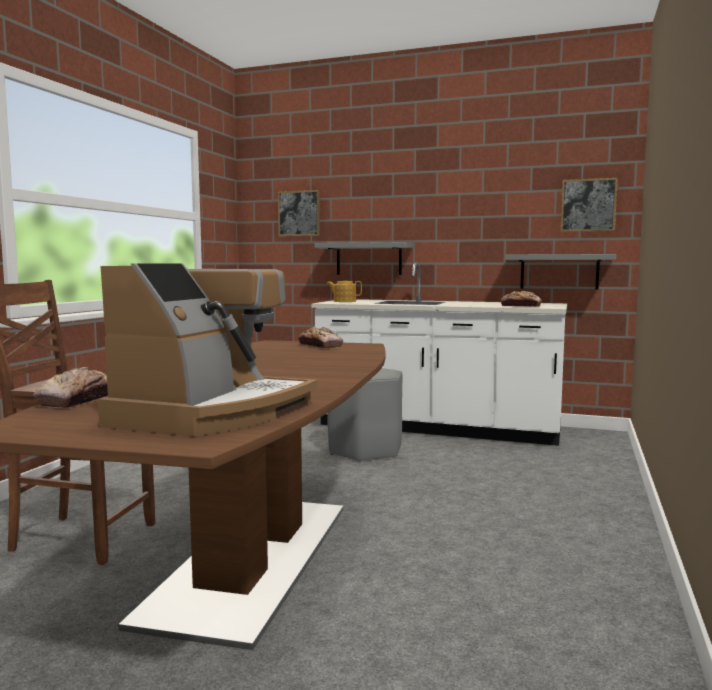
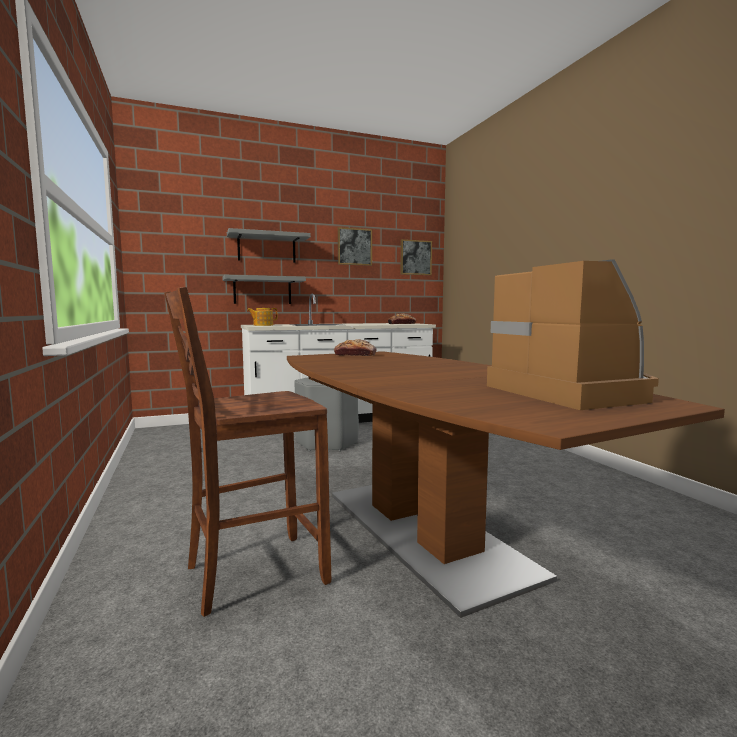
camera: 40 degrees left, 0 degrees up
(78, 400) = (444, 401): bread -> none
(299, 213) = (193, 247): picture -> picture (354, 246)
(559, 271) = (400, 301): grey shelf -> grey shelf (266, 248)

